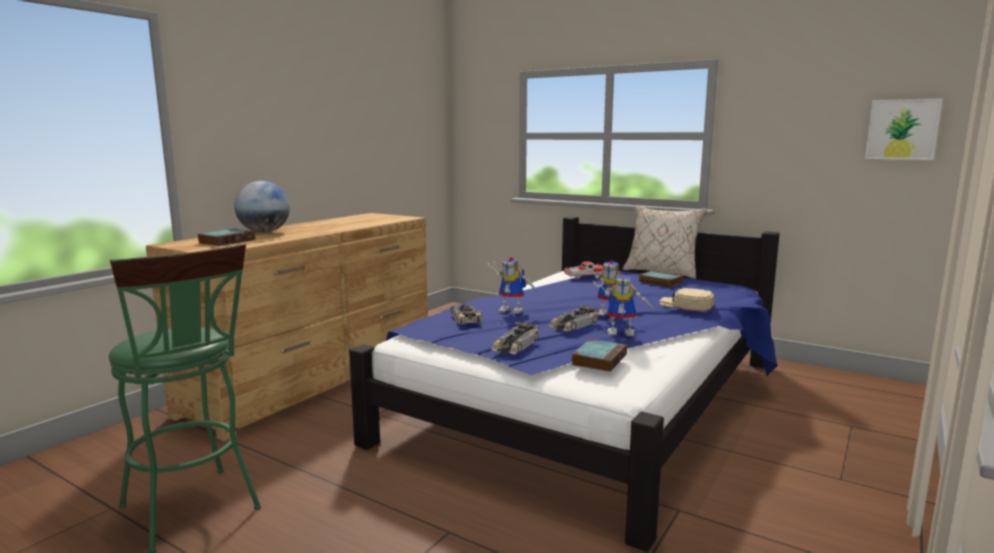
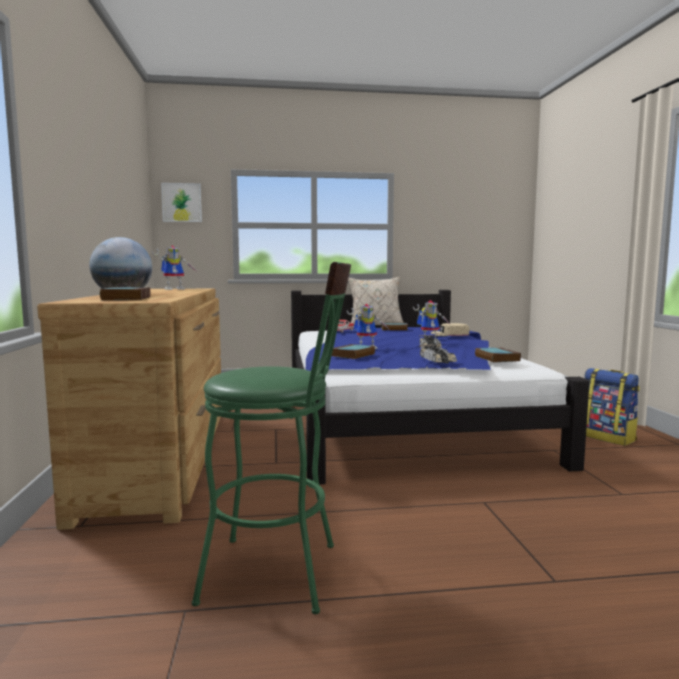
camera: 40 degrees left, 5 degrees down
(465, 318) = (353, 355): toy car -> book
(623, 332) = (464, 347): toy robot -> toy robot (175, 289)
(812, 526) = (608, 437): none -> backpack
(902, 129) = (501, 224): picture -> picture (182, 202)

